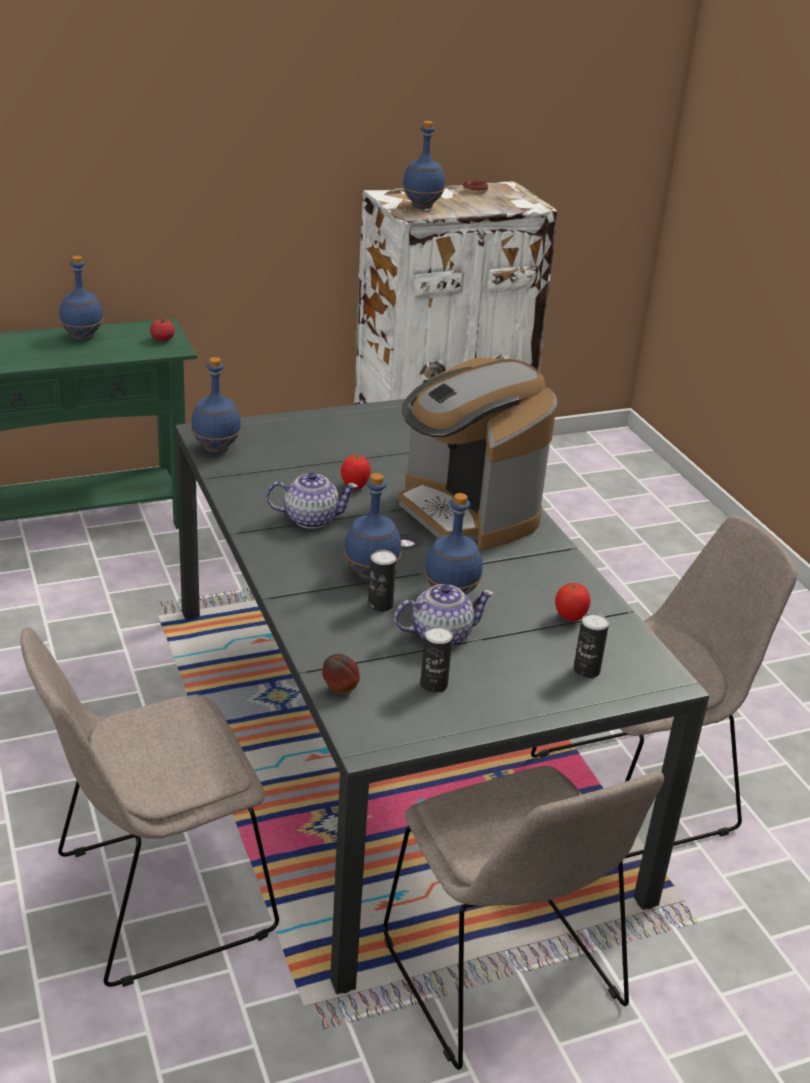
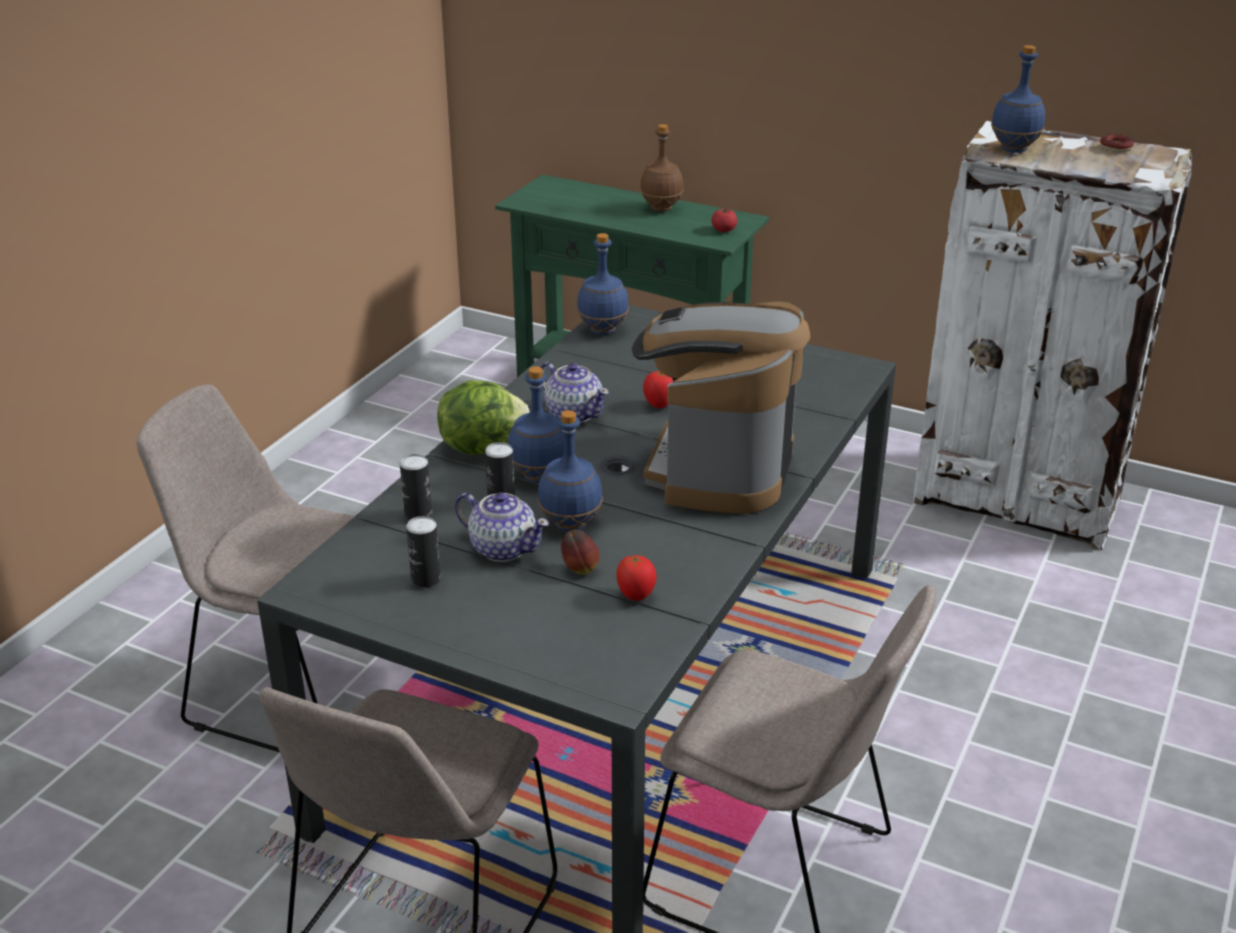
camera: 50 degrees right, 0 degrees up
(82, 338) = (660, 209): blue bottle -> brown bottle
(291, 573) = (481, 446): none -> lettuce
(340, 690) = (356, 543): apple -> apple (579, 570)
(586, 670) = (565, 642): can -> can (418, 514)

